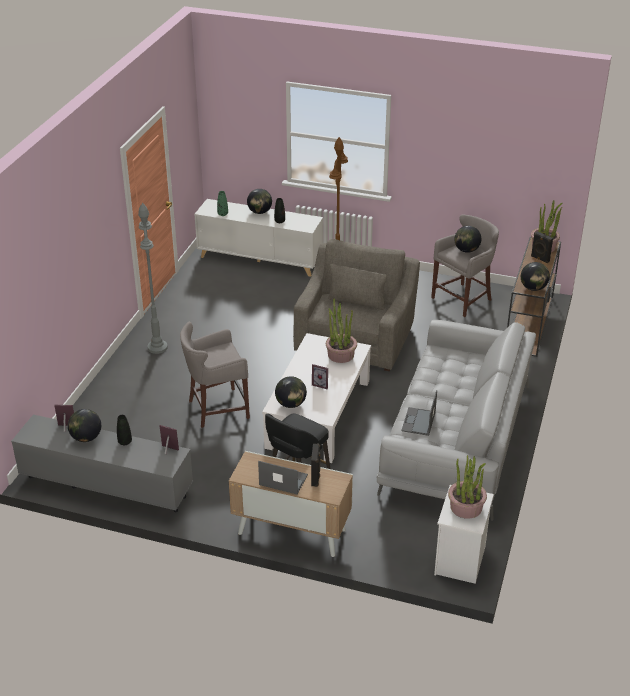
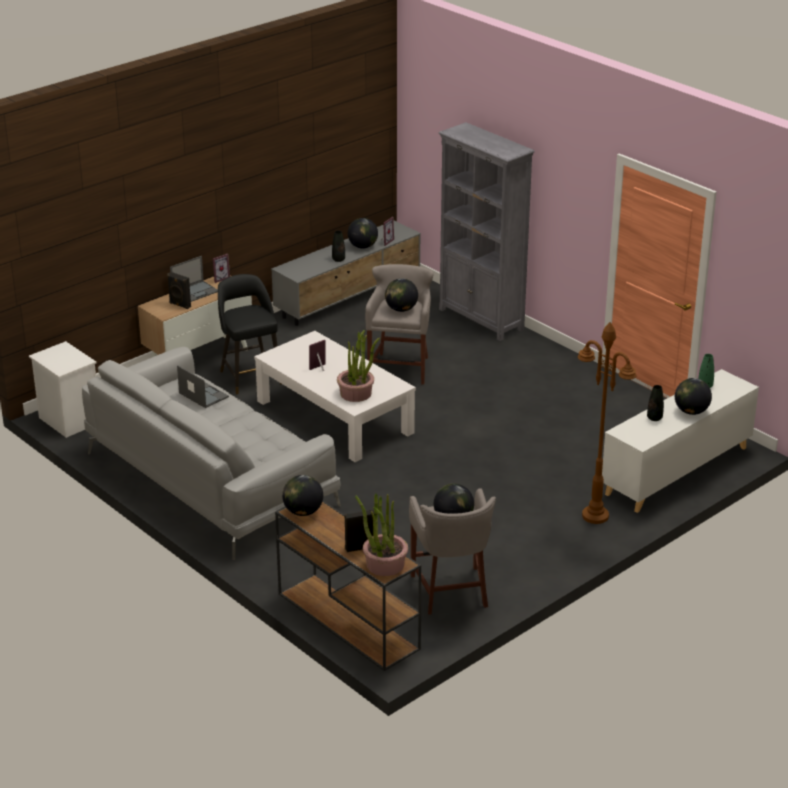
camera: 120 degrees right, 5 degrees down
(102, 394) = (481, 320): none -> grey bookcase
(157, 347) = (536, 362): grey floor lamp -> none
(168, 450) = (306, 273): picture frame -> picture frame (219, 278)
(291, 404) = (308, 345): globe -> globe (401, 309)
(355, 338) = (442, 481): grey armchair -> none
(466, 507) = (62, 358): potted plant -> none

